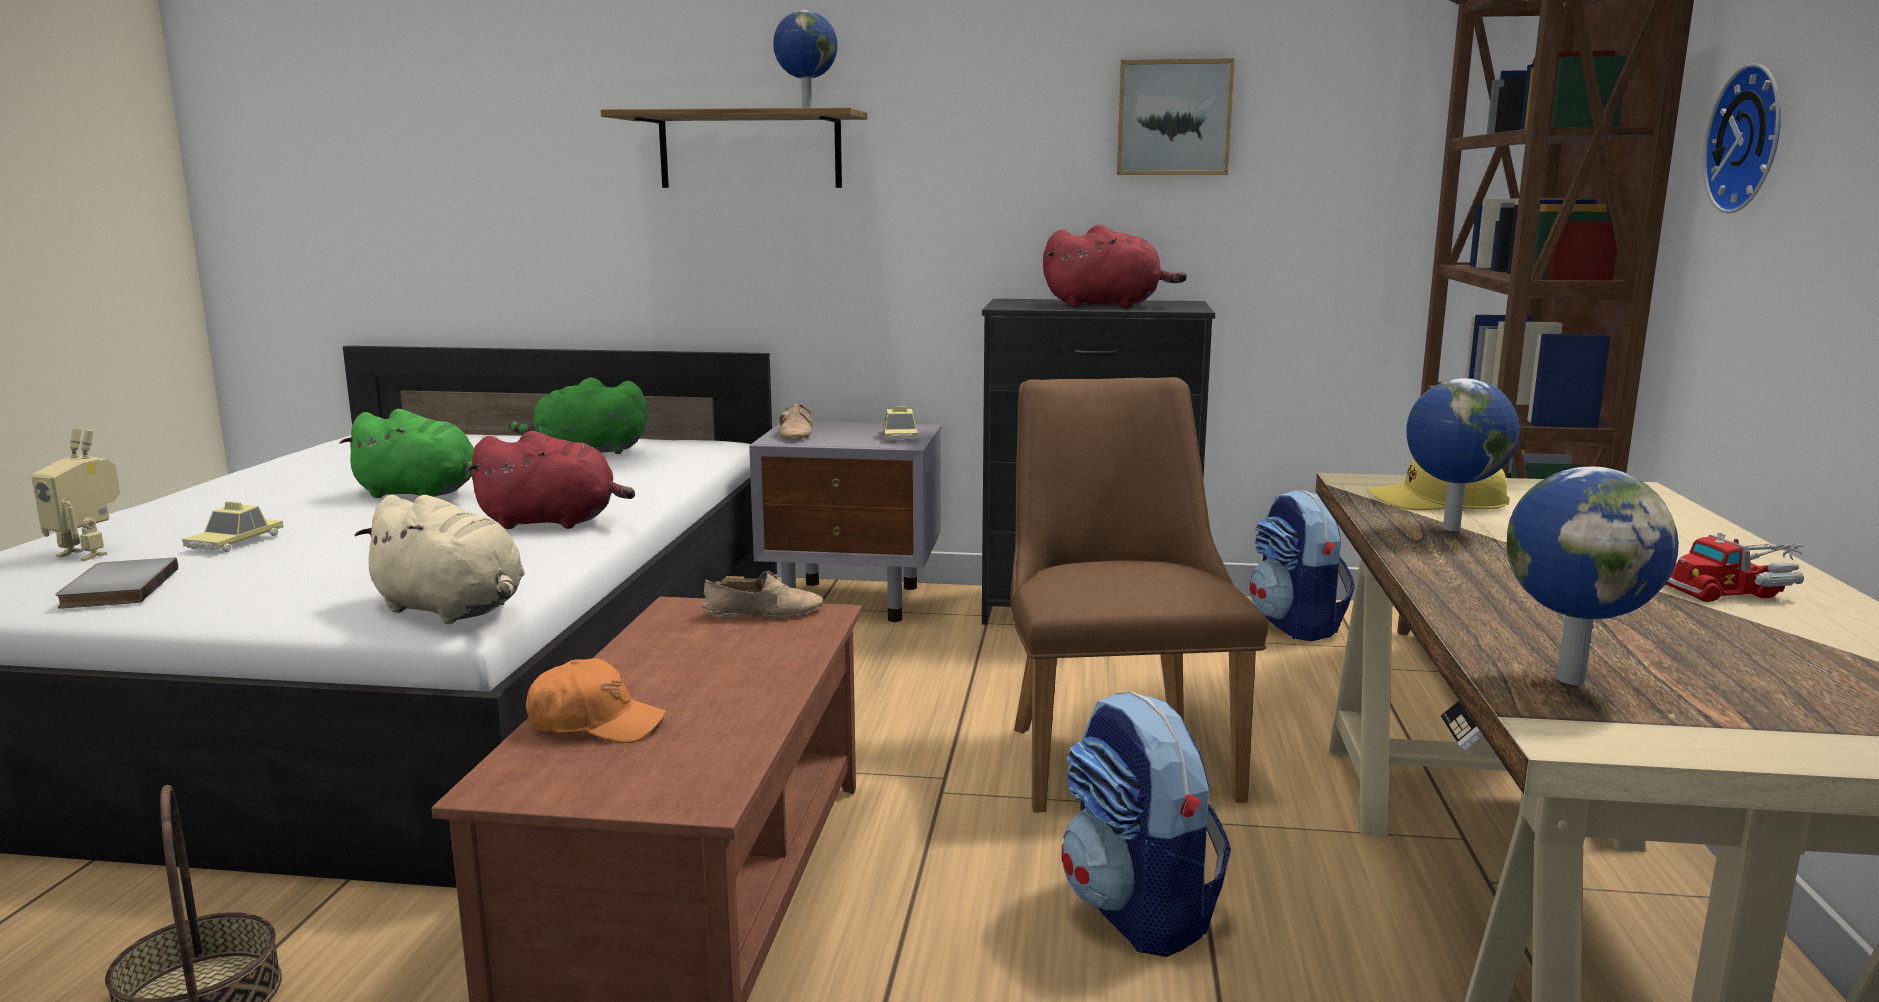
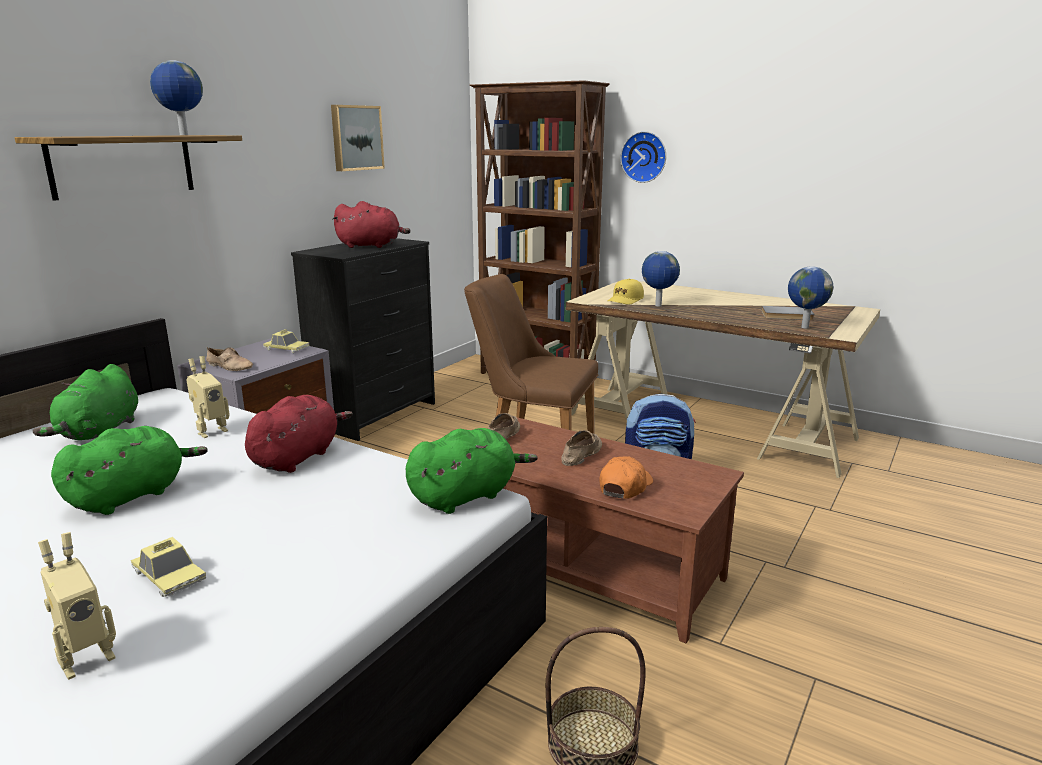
camera: 65 degrees left, 5 degrees up
(115, 588) = (253, 629): grey book -> grey book (787, 316)
(453, 610) = (466, 496): beige plush toy -> green plush toy
(615, 480) = (210, 431): none -> toy robot
(725, 672) = (581, 454): none -> beige shoe
(1107, 306) = (371, 246): red plush toy -> red plush toy turned 60 degrees clockwise
(1296, 625) = (451, 385): backpack -> none
(1733, 589) = (738, 300): toy truck -> none

